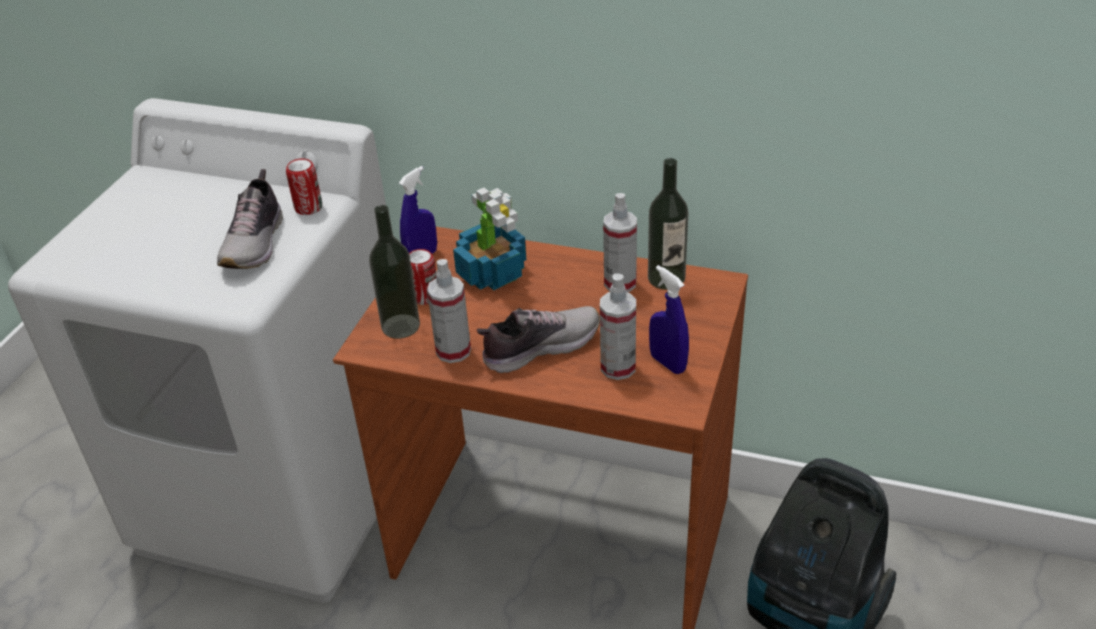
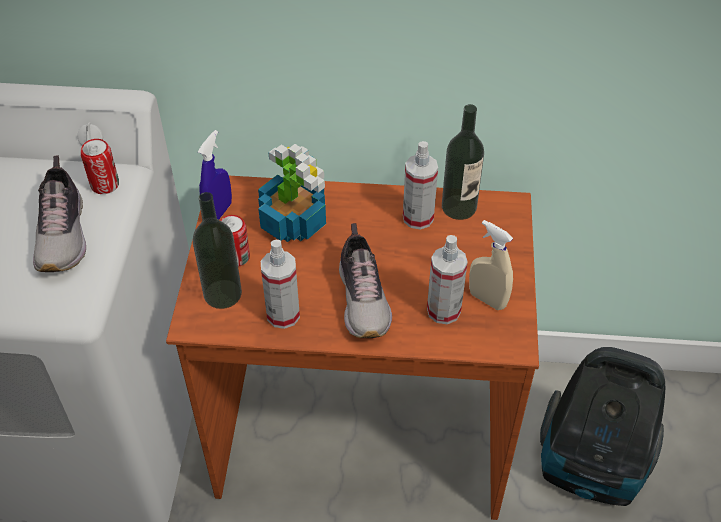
camera: 15 degrees left, 10 degrees up
(539, 347) = (364, 299): shoe -> shoe turned 120 degrees clockwise
(667, 363) = (487, 299): blue spray bottle -> beige spray bottle

